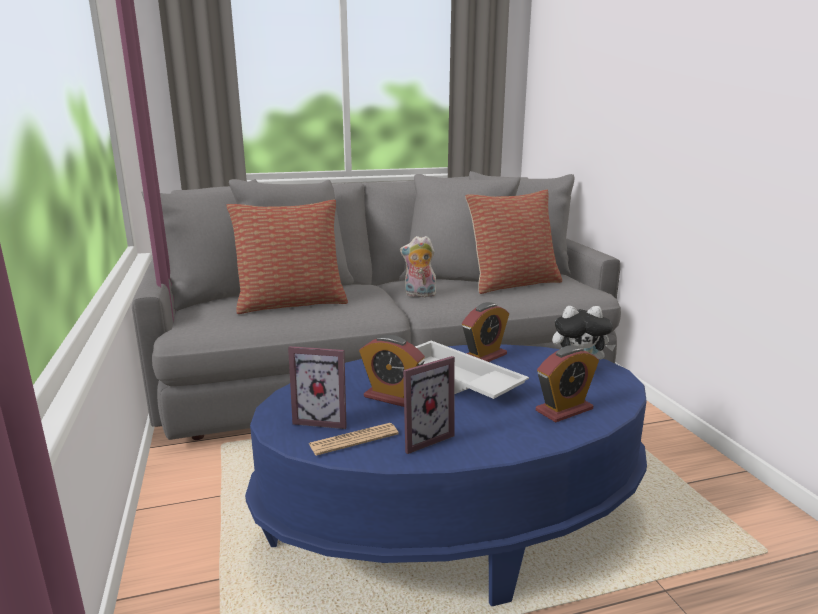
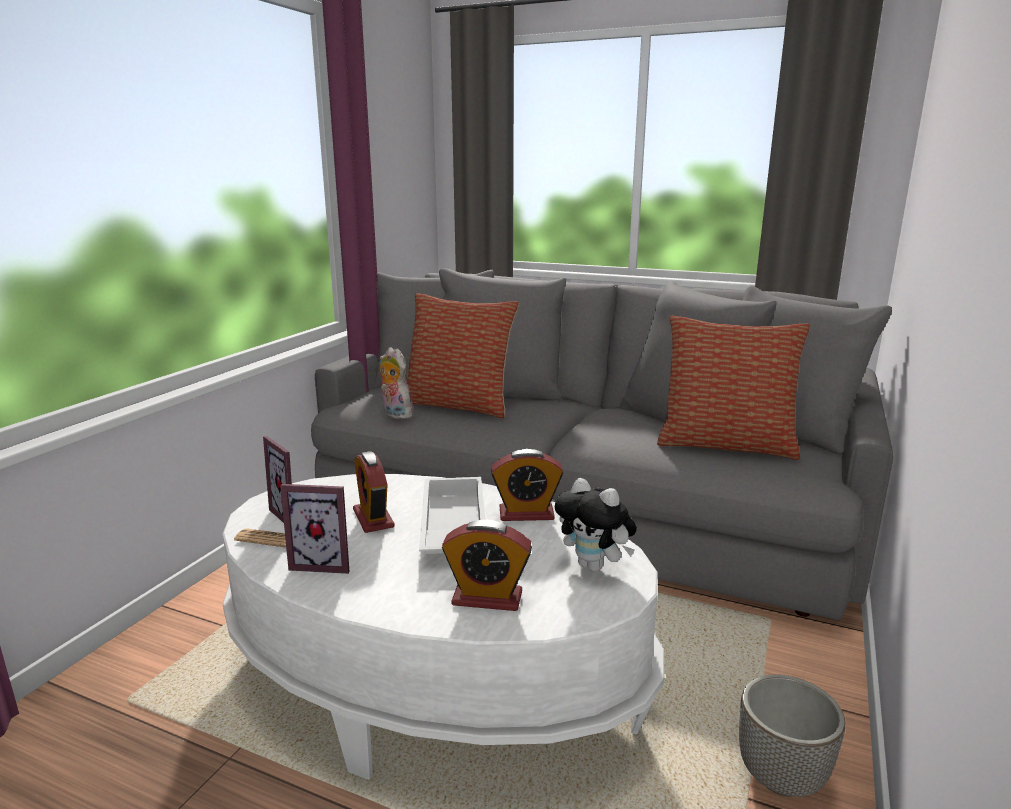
camera: 40 degrees right, 0 degrees up
(419, 295) = (590, 428): plush toy -> plush toy (395, 414)
(454, 519) = (433, 680): blue coffee table -> white coffee table
(683, 466) = (780, 778): none -> planter

